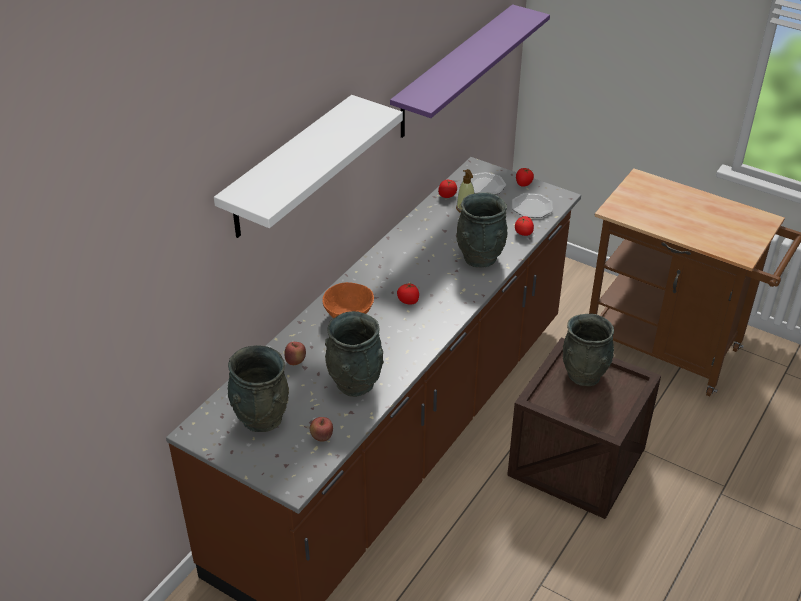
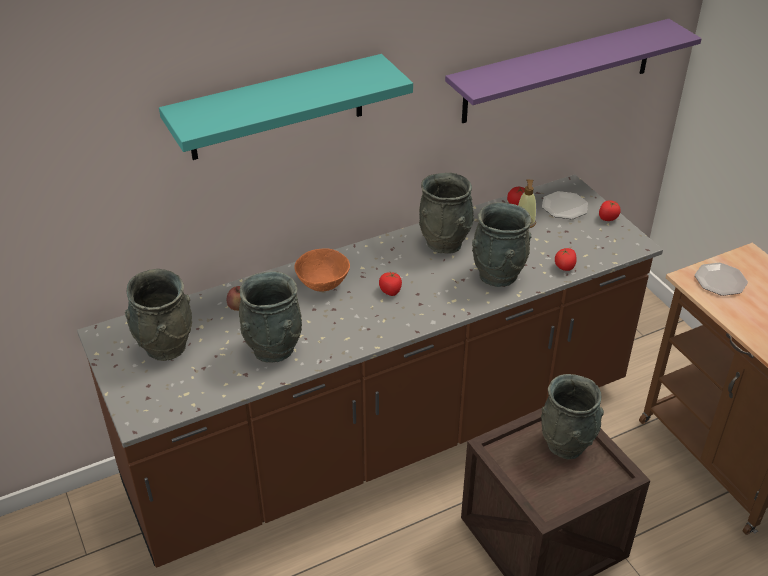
camera: 30 degrees right, 0 degrees up
(289, 168) = (277, 108): white shelf -> turquoise shelf
(322, 437) = (199, 386): apple -> none
(417, 246) = (445, 243): none -> grey vase
(532, 207) = (596, 244): plate -> plate (720, 281)

